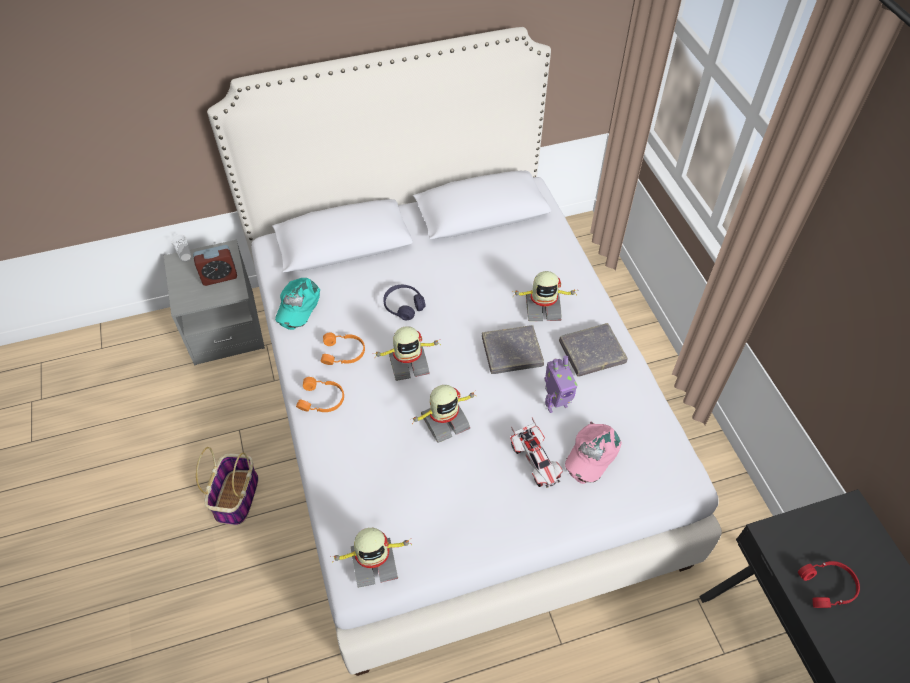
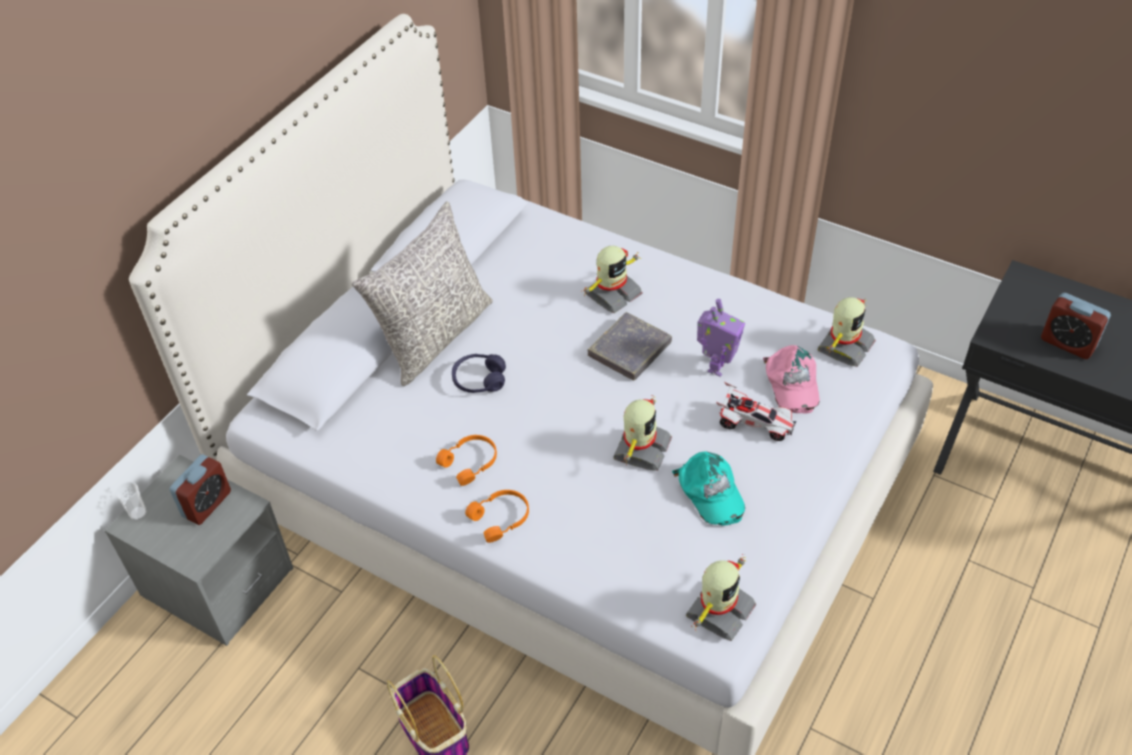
camera: 40 degrees left, 5 degrees down
(297, 305) = (366, 454): turquoise cap -> turquoise cap (710, 492)
(408, 363) = (546, 425): toy robot -> toy robot (844, 346)
(409, 260) = (434, 336): none -> grey pillow
(592, 352) = (698, 302): grey book -> none
(828, 587) = (1068, 343): red headphones -> alarm clock

